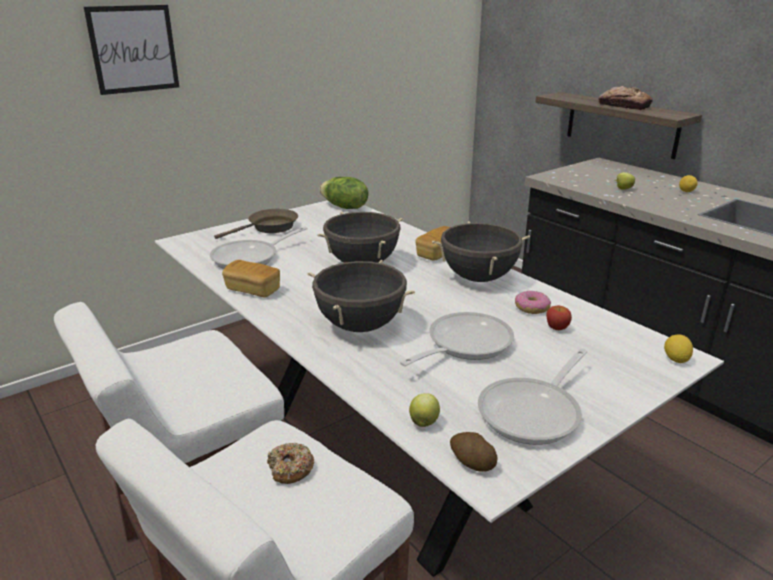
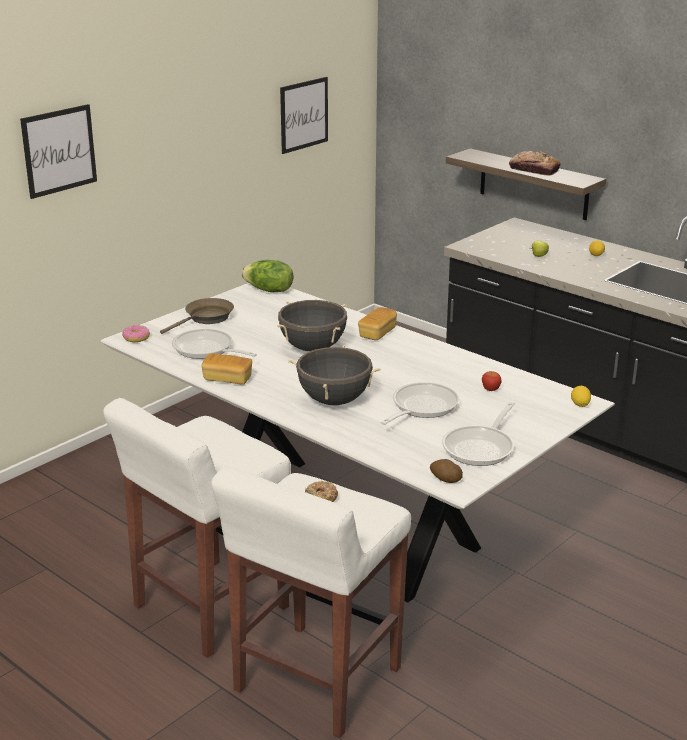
camera: 10 degrees left, 0 degrees up
(250, 258) = (207, 350): frying pan -> frying pan turned 90 degrees clockwise
(406, 55) = (304, 114): none -> picture
(424, 422) = (406, 460): apple -> none
(478, 278) = (419, 353): black cooking pot -> none
(531, 308) = (468, 375): donut -> donut (136, 338)

